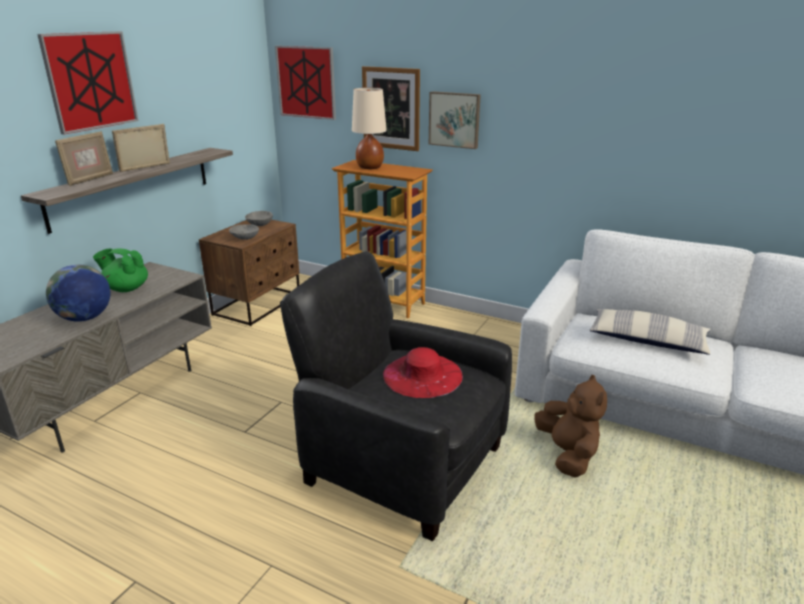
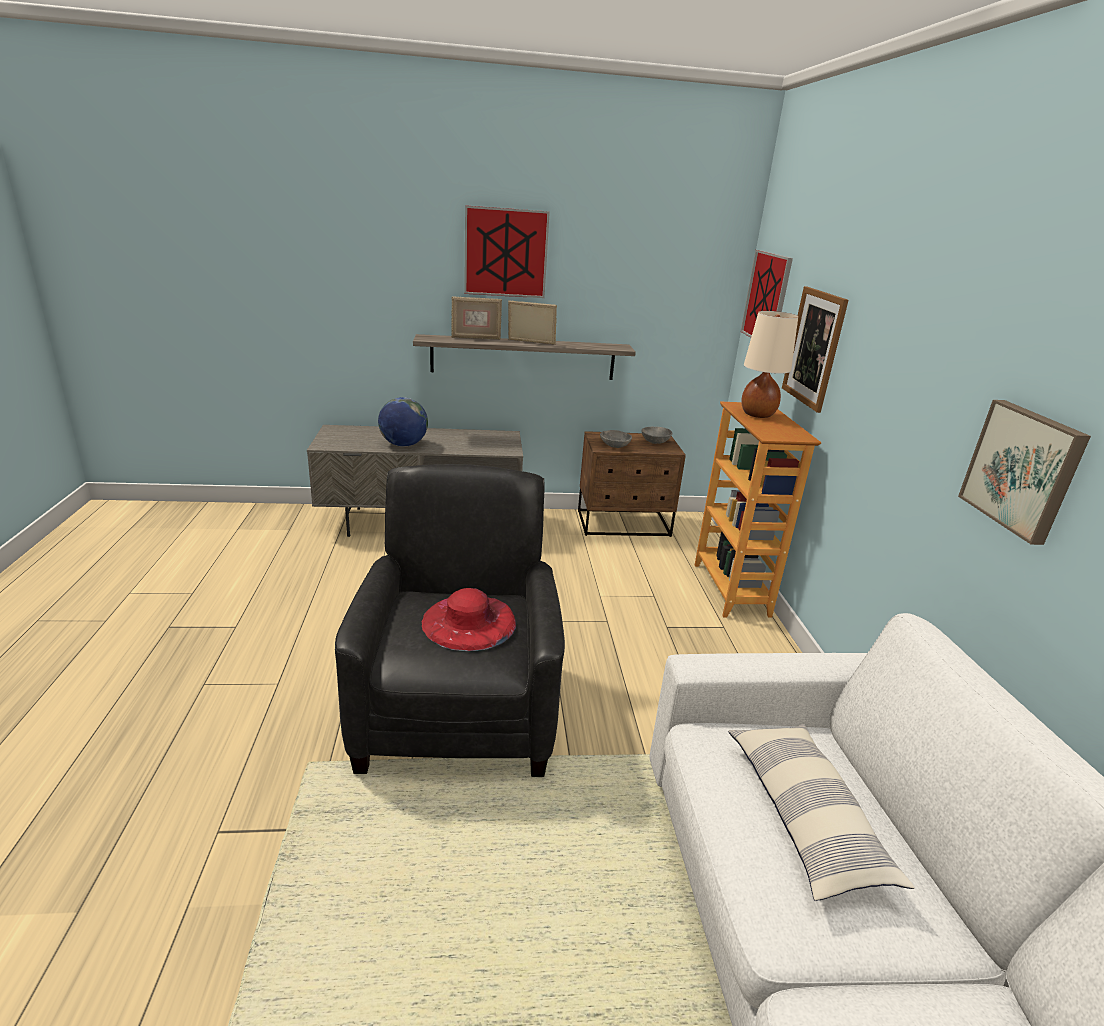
camera: 55 degrees right, 0 degrees up
(126, 288) = (463, 440): green teapot -> none
(455, 119) = (859, 380): picture -> picture (1023, 469)
(568, 454) = (583, 852): brown plush toy -> none

